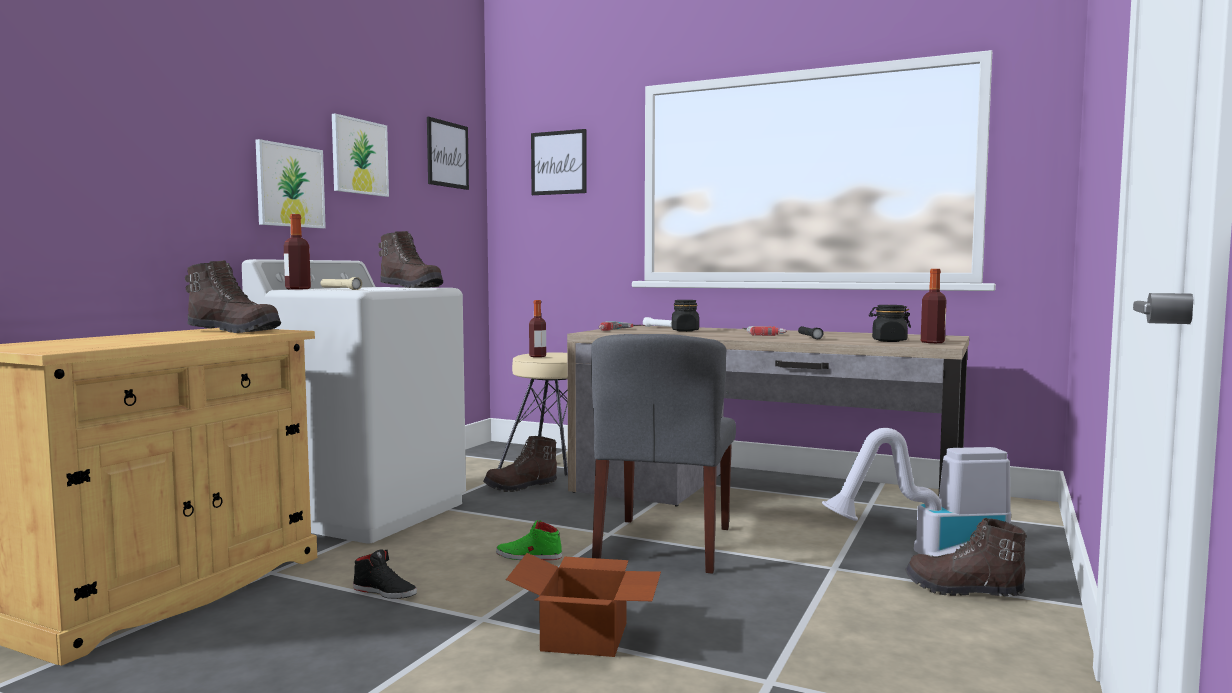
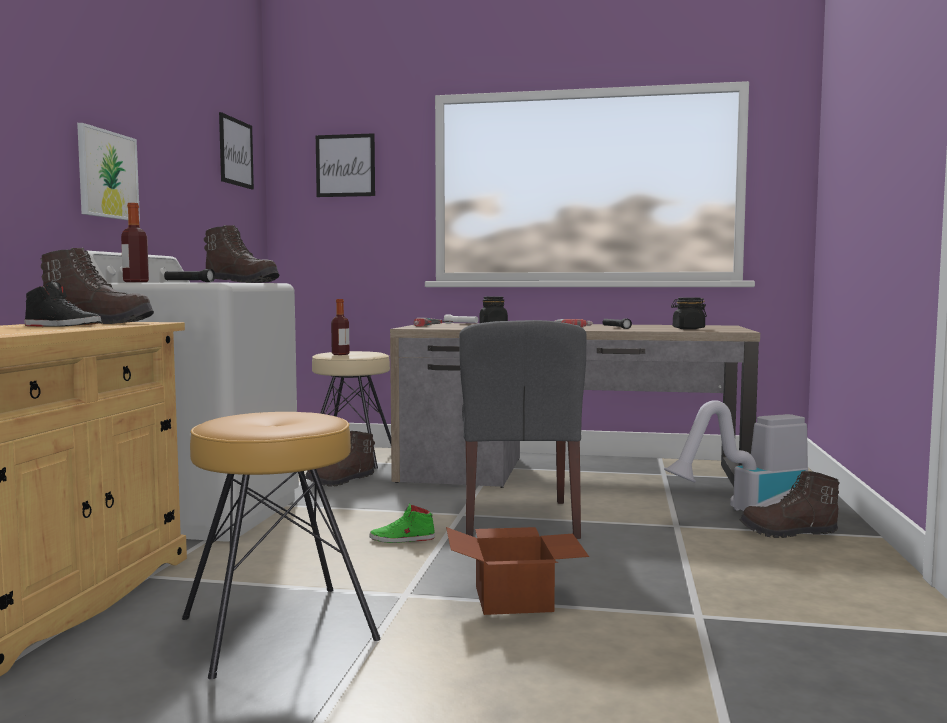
camera: 15 degrees left, 0 degrees up
(337, 640) = (277, 628): none -> brown stool
(340, 289) = (189, 282): beige flashlight -> black flashlight
(359, 157) = (165, 149): picture -> none
(385, 591) = (287, 581): black shoe -> black shoe (64, 326)
(932, 342) = (725, 329): bottle -> none

